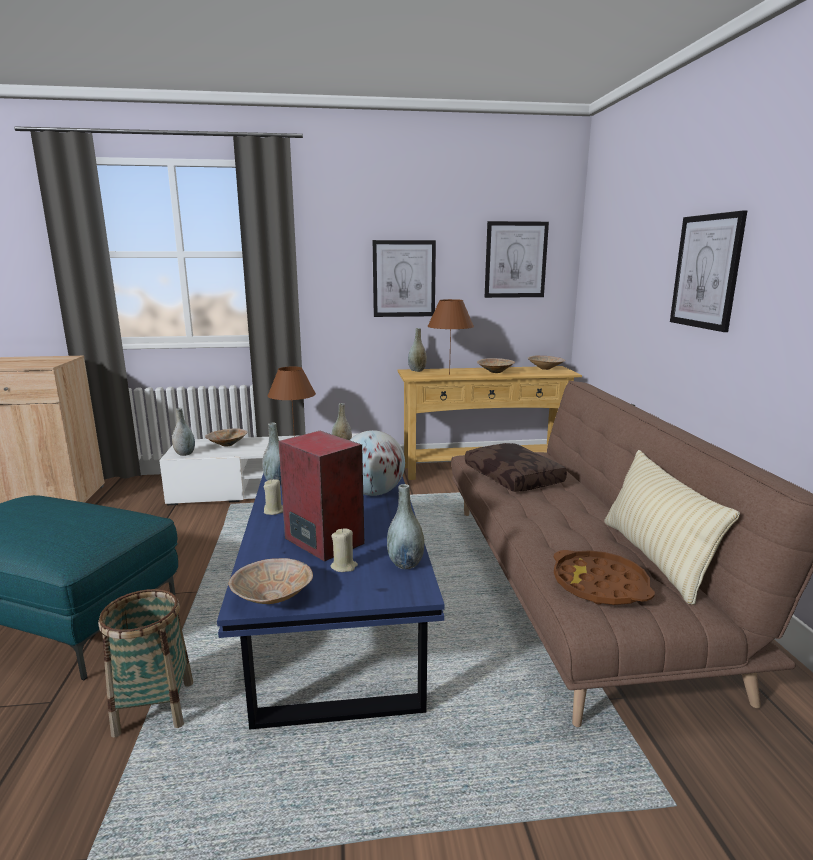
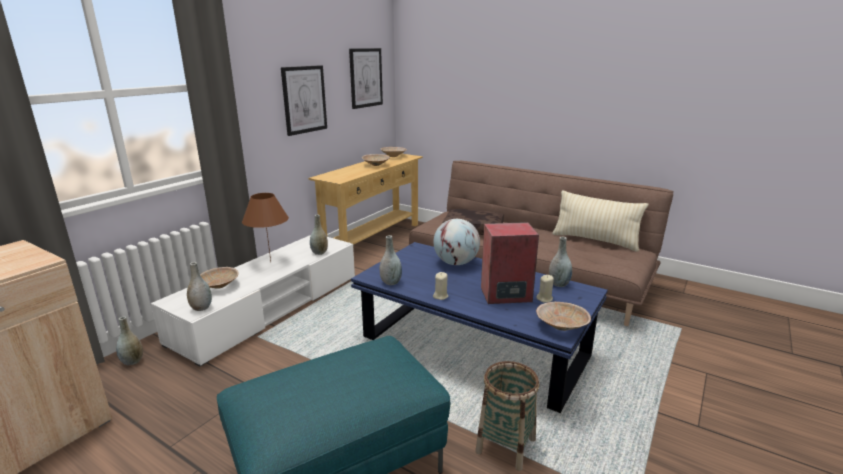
camera: 50 degrees left, 5 degrees up
(417, 370) = (326, 175): grey vase -> grey vase (132, 361)
(449, 374) = (355, 173): brown table lamp -> none
(599, 585) = (609, 258): brown tray -> none
(706, 271) = (538, 87): picture -> none

